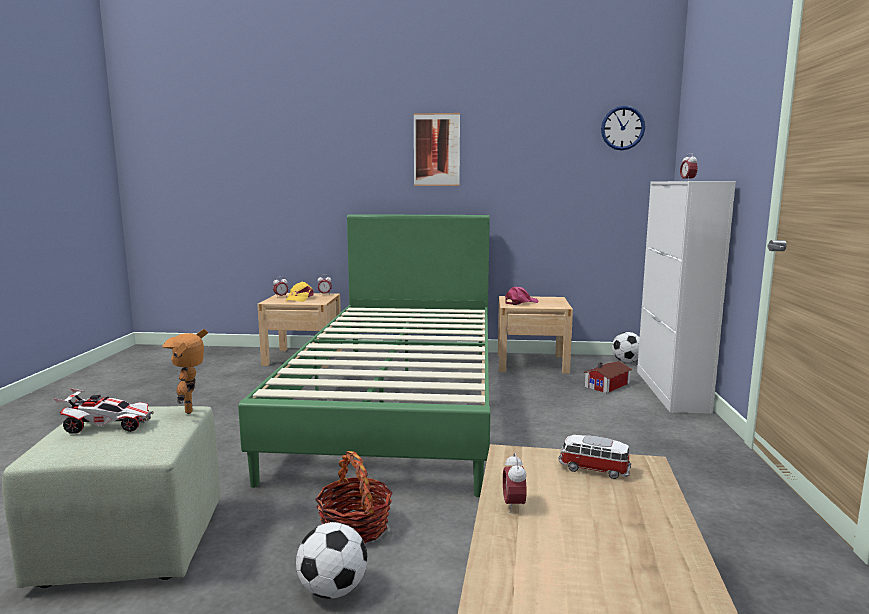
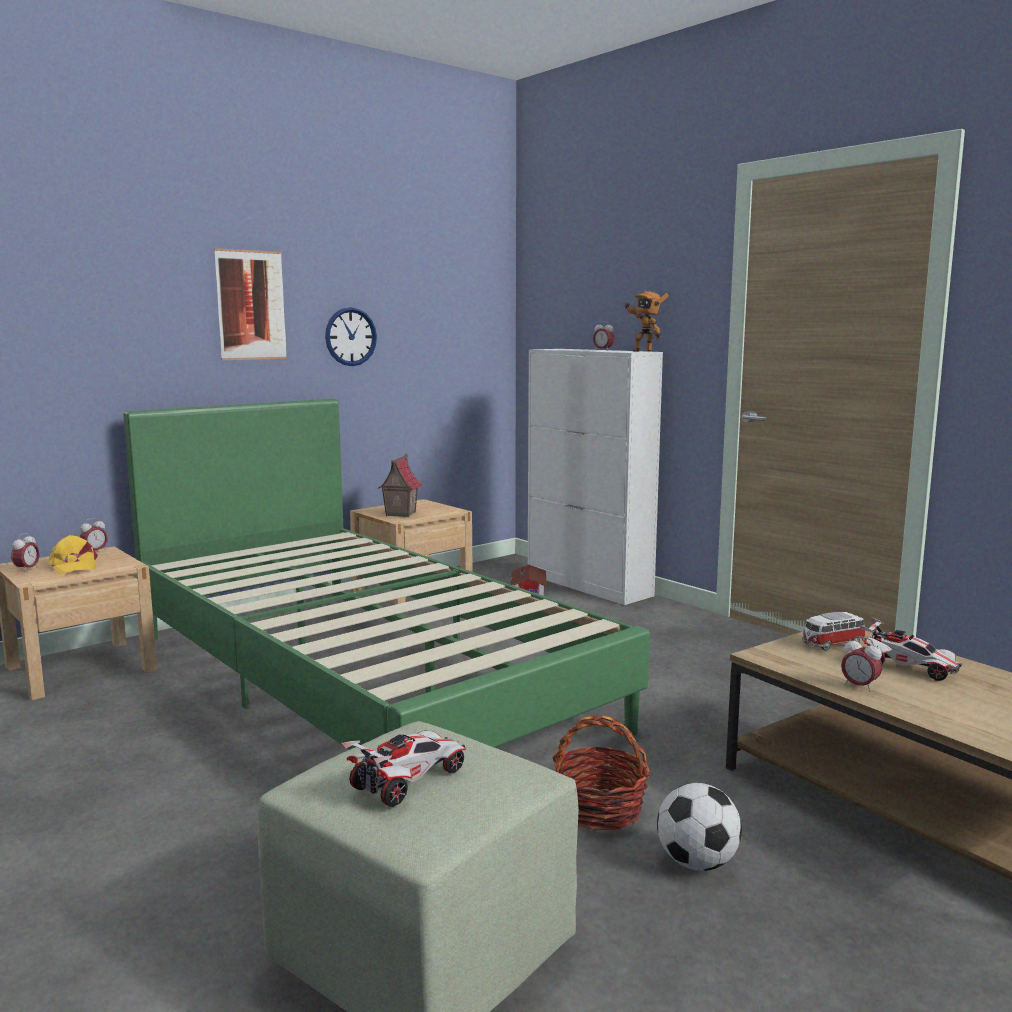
camera: 45 degrees left, 0 degrees up
(193, 409) = (432, 726): toy robot -> toy robot (643, 351)
(520, 302) = (400, 514): pink cap -> toy house
(605, 514) = (907, 668): none -> toy car
(622, 128) = (467, 282): wall clock -> wall clock (350, 336)
(626, 361) = (498, 566): football -> none

